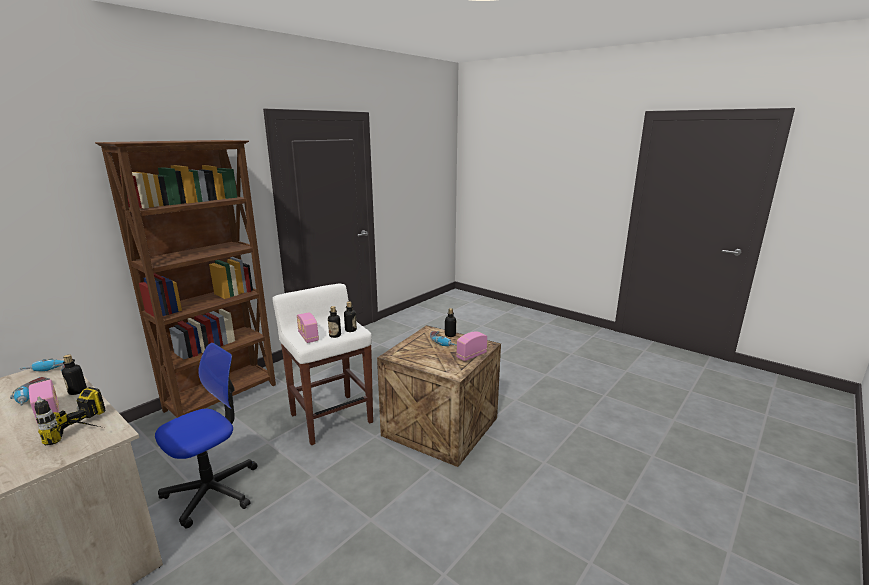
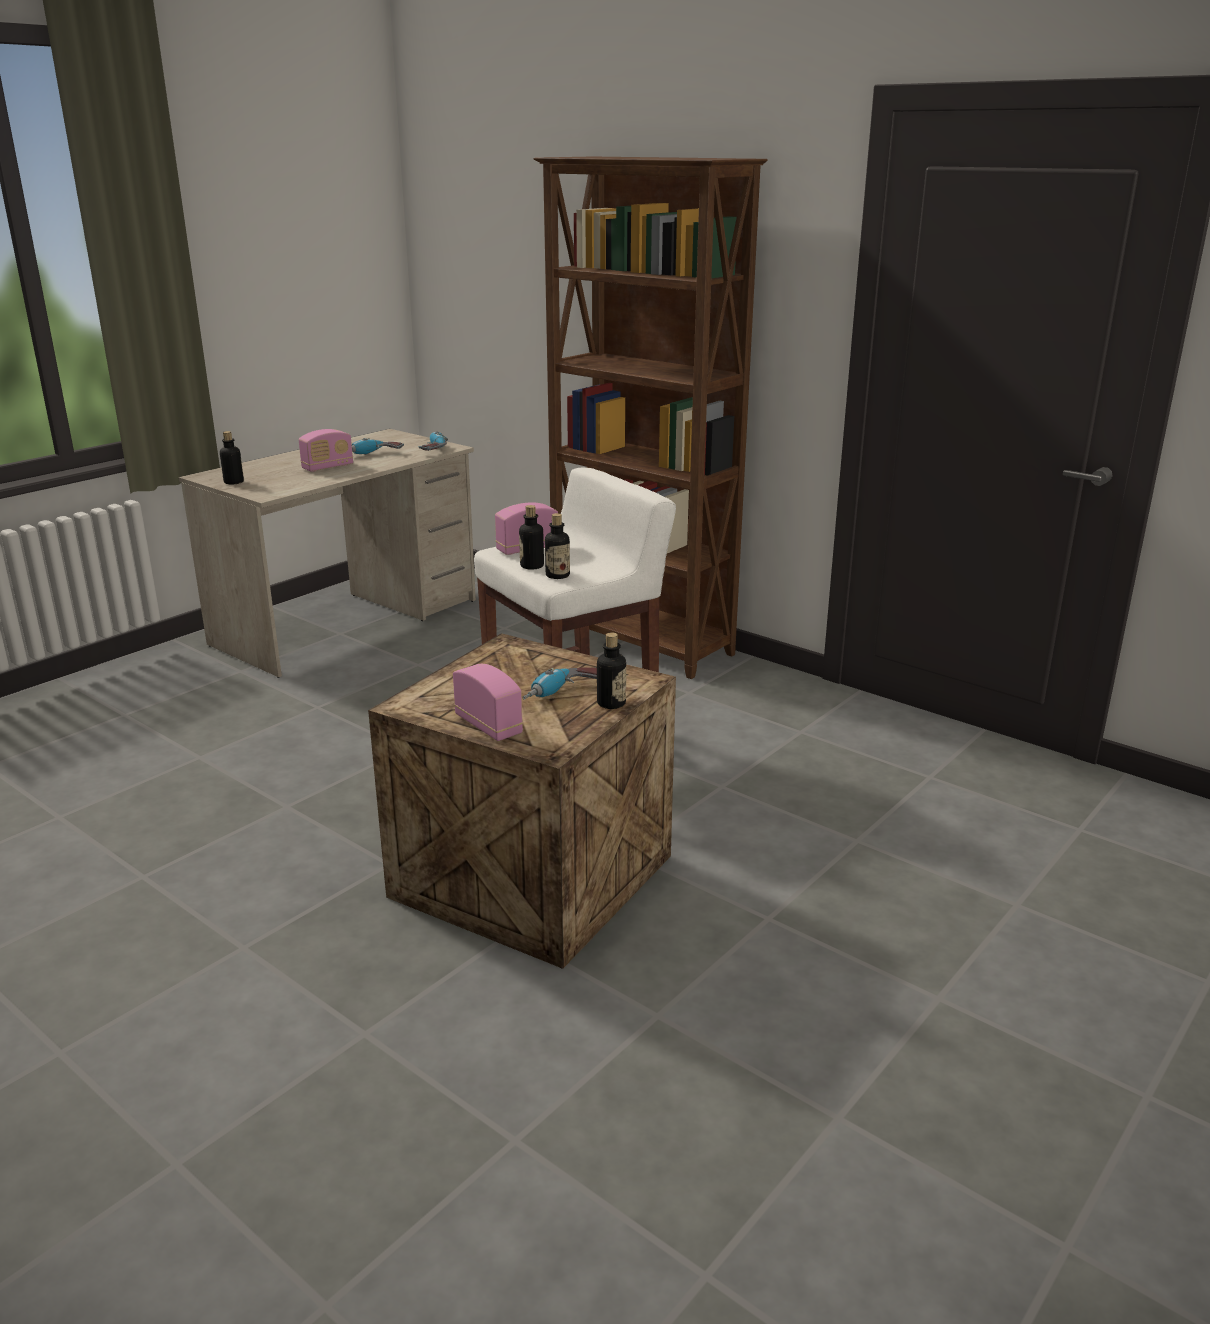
camera: 90 degrees right, 5 degrees up
(77, 391) = (377, 466): bottle -> bottle (234, 482)
(89, 433) = (276, 486): power drill -> none
(212, 491) = (398, 680): office chair -> none

